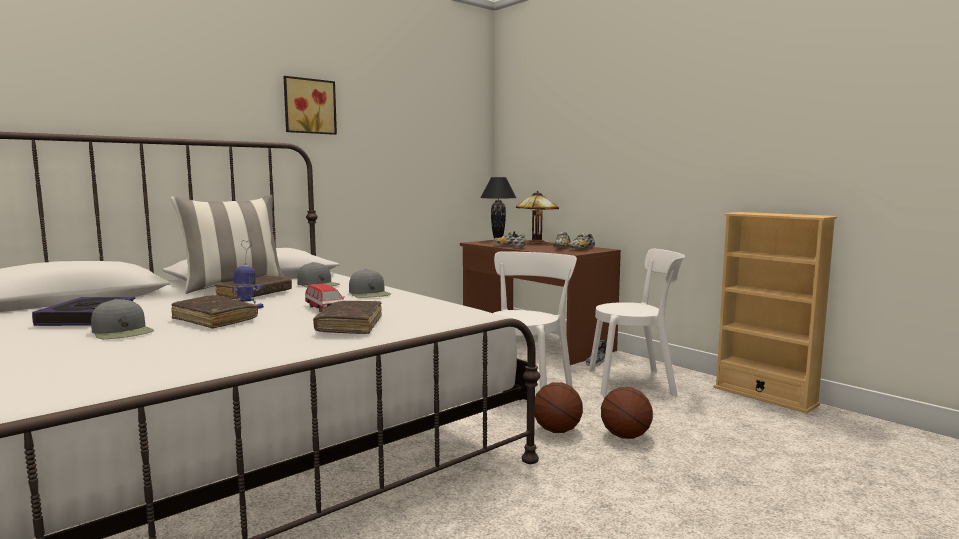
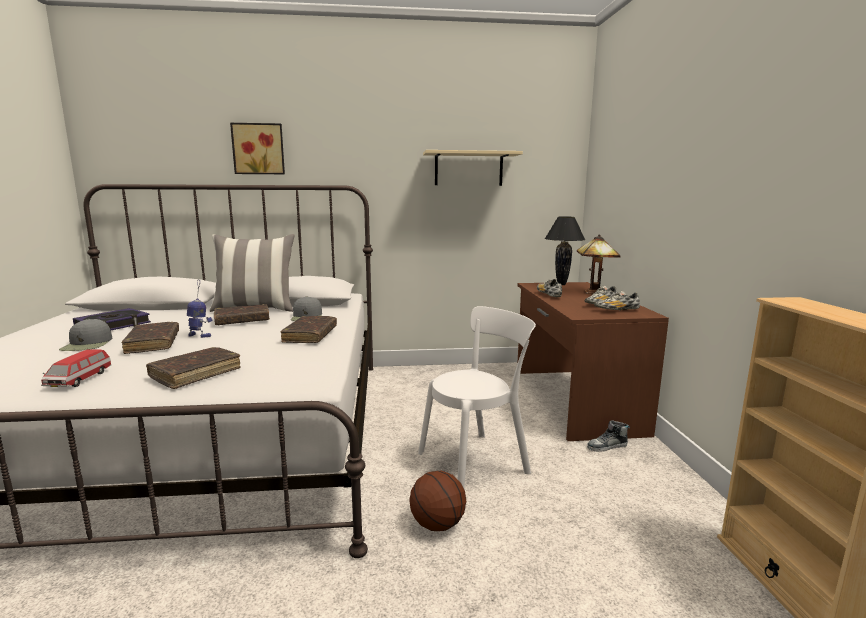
camera: 35 degrees right, 5 degrees up
(309, 106) = (371, 151): picture -> picture (258, 149)
(324, 309) = (236, 348): toy car -> toy car (79, 380)
(369, 293) = (310, 336): grey cap -> brown book
(402, 131) = (468, 169): none -> beige shelf
(626, 436) = (497, 566): basketball -> none
(635, 382) = (616, 490): white chair -> none

